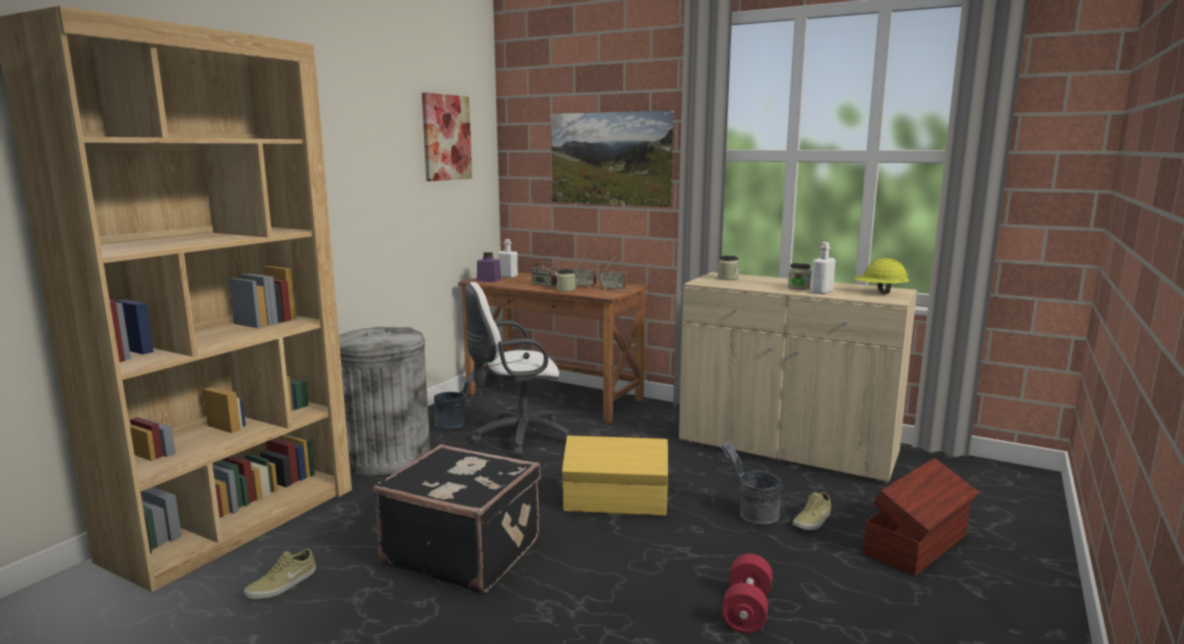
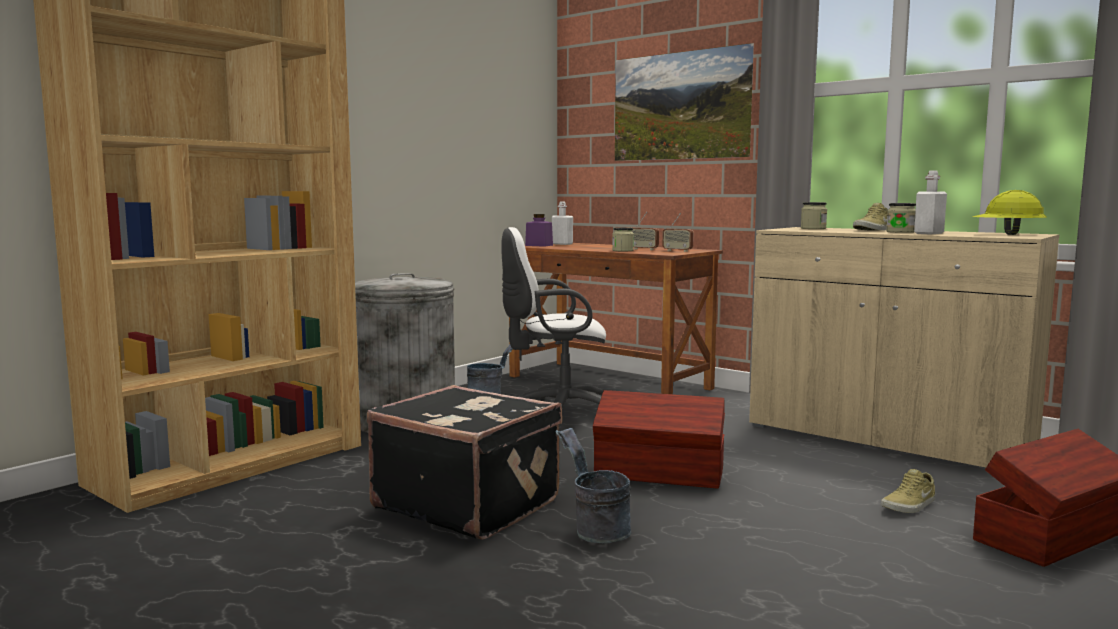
camera: 10 degrees right, 5 degrees down
(282, 585) = (262, 517): beige shoe -> beige shoe (874, 230)
(446, 137) = (497, 84): picture -> none
(545, 285) = (601, 248): radio -> none
(616, 503) = (660, 474): yellow storage box -> brown storage box
(746, 610) = (804, 581): red dumbbell -> none
(752, 513) = (829, 494): grey bucket -> grey bucket (595, 530)

